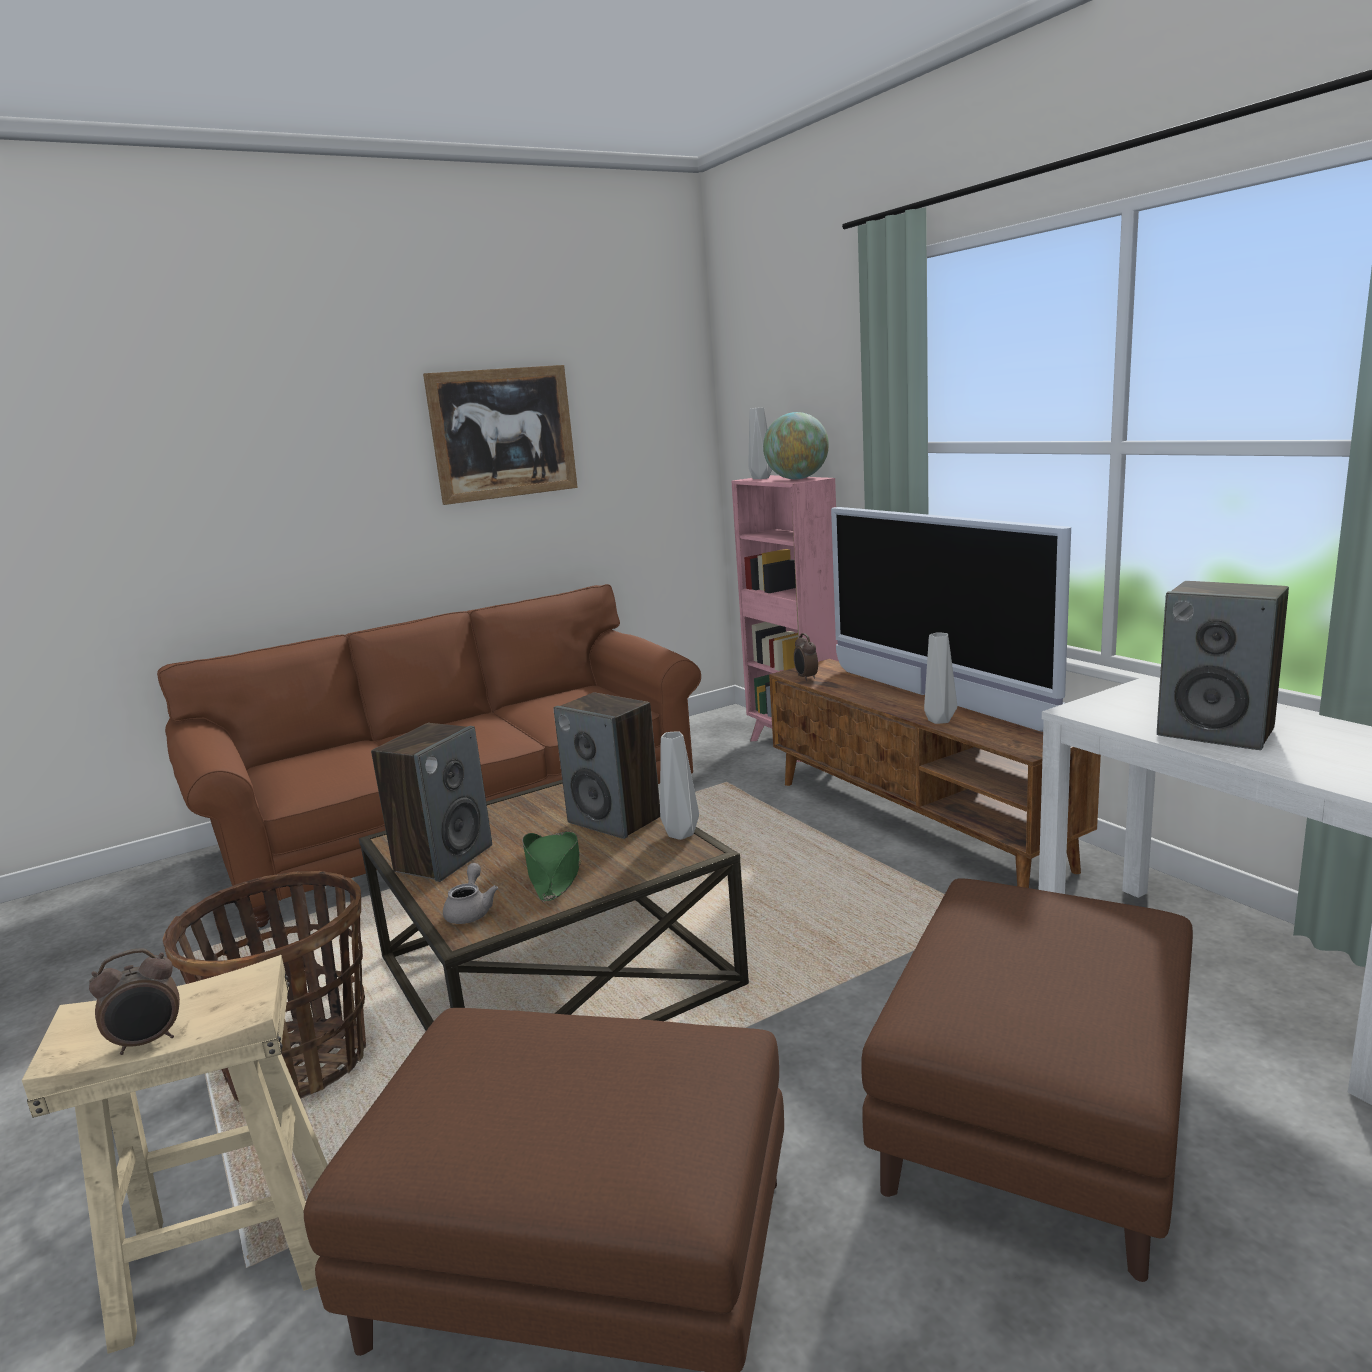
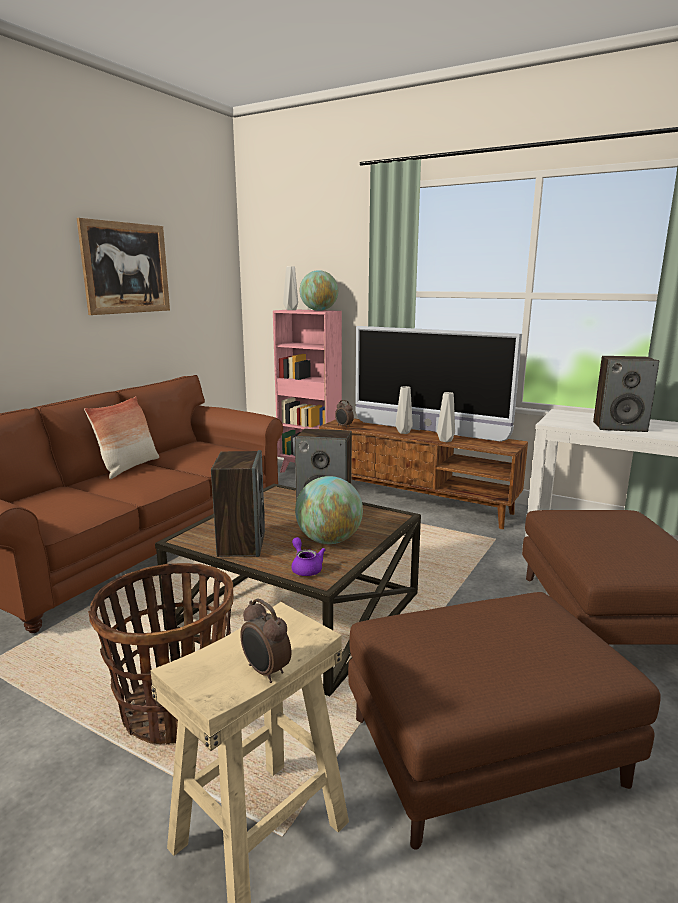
camera: 30 degrees left, 0 degrees up
(148, 1042) = (265, 672): alarm clock -> alarm clock turned 105 degrees clockwise
(464, 720) = (129, 467): none -> pillow
(471, 911) = (305, 568): grey teapot -> purple teapot
(554, 874) = (329, 540): green hat -> globe
(682, 835) = (376, 510): grey vase -> grey vase (404, 432)

